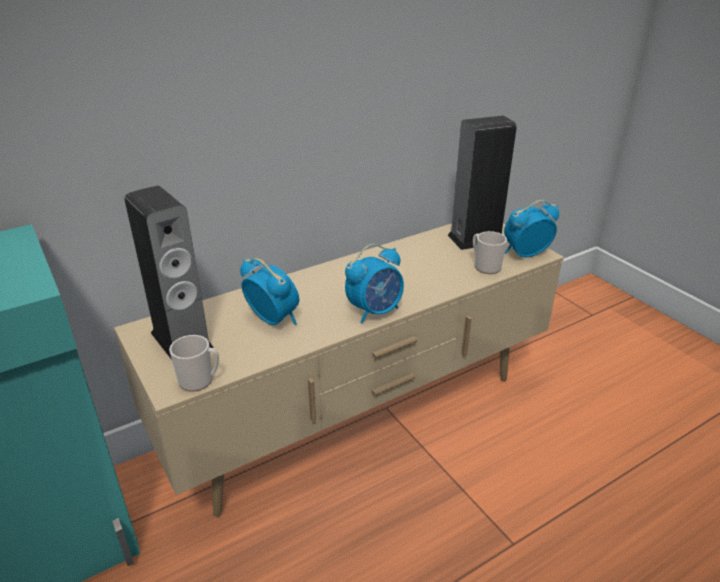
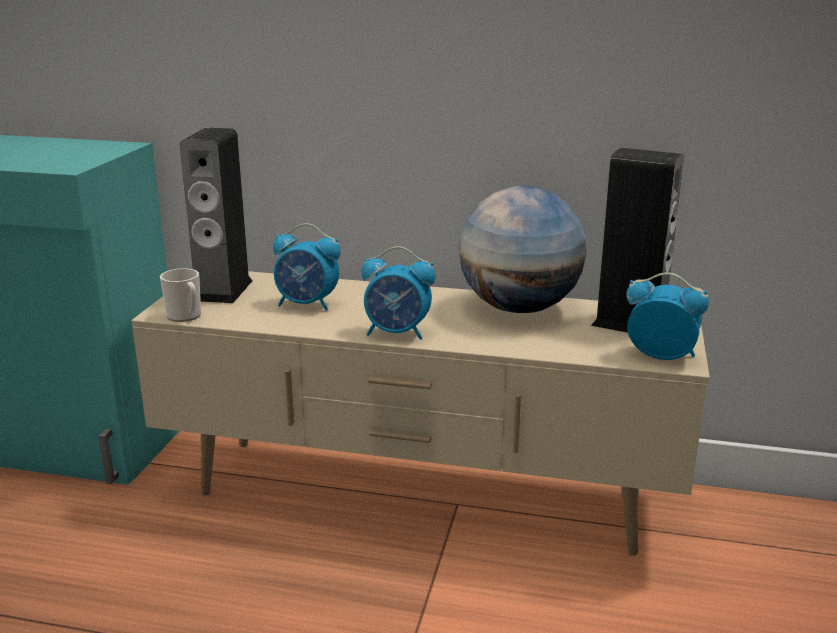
camera: 45 degrees right, 10 degrees down
(273, 319) = (307, 304): alarm clock -> alarm clock turned 105 degrees clockwise
(406, 255) = (520, 308): none -> globe
(485, 266) = (586, 347): mug -> none

